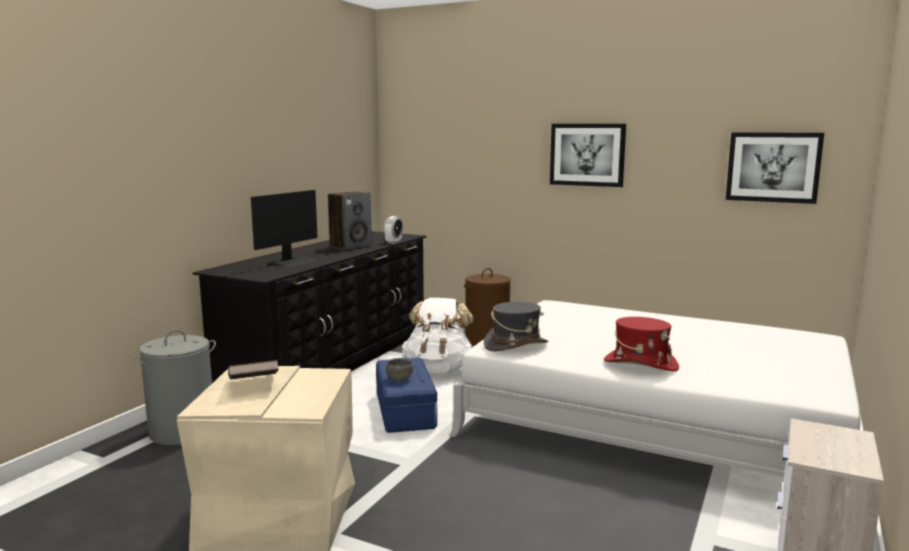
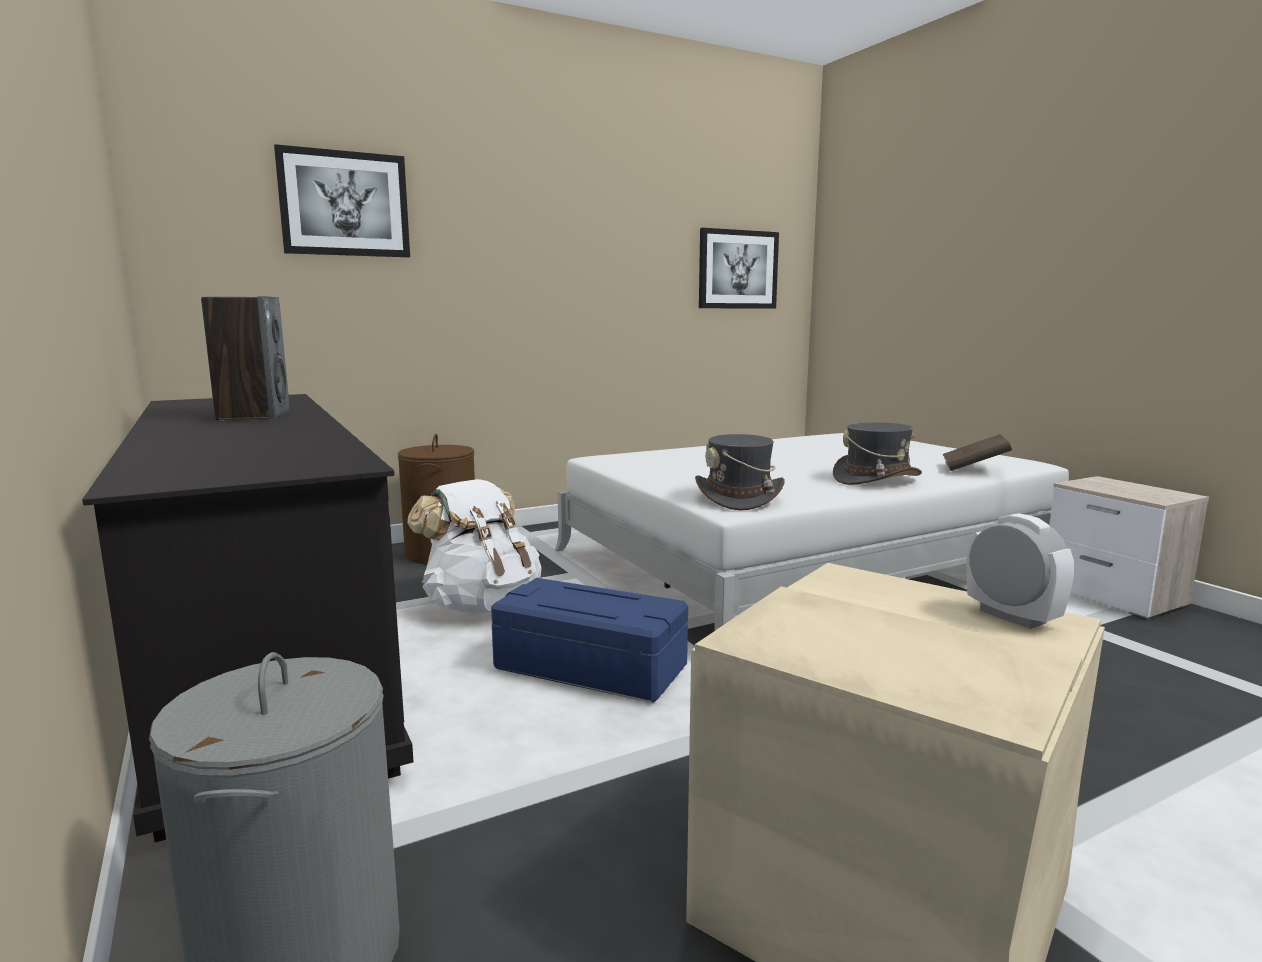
camera: 55 degrees left, 0 degrees up
(253, 385) = (876, 636): brown book -> brown book (974, 468)
(292, 262) = (266, 443): monitor -> none
(393, 242) = (302, 403): alarm clock -> alarm clock (1012, 616)
(399, 378) = (607, 608): grey bowl -> none
(587, 154) = (540, 252): picture -> picture (344, 204)
(640, 364) = (876, 479): red hat -> grey hat

